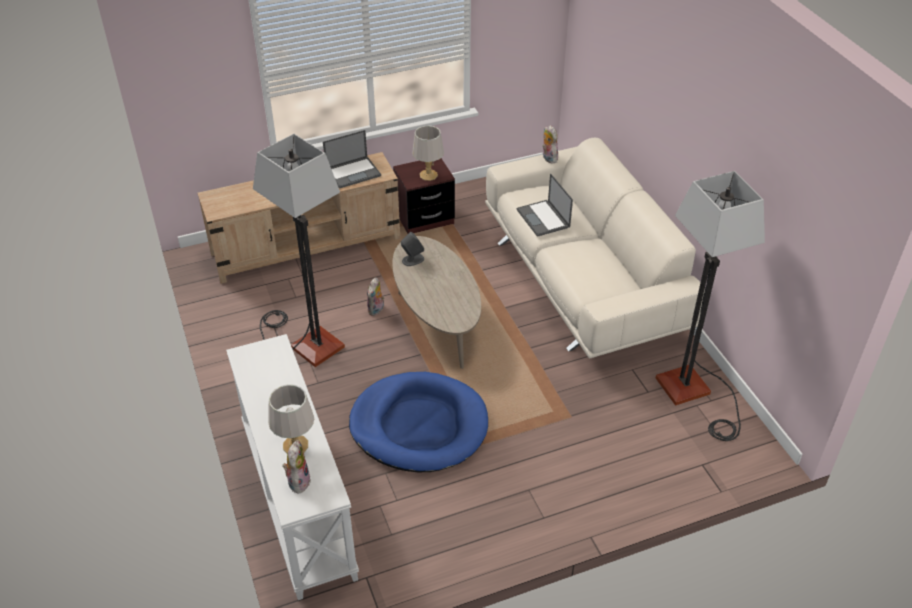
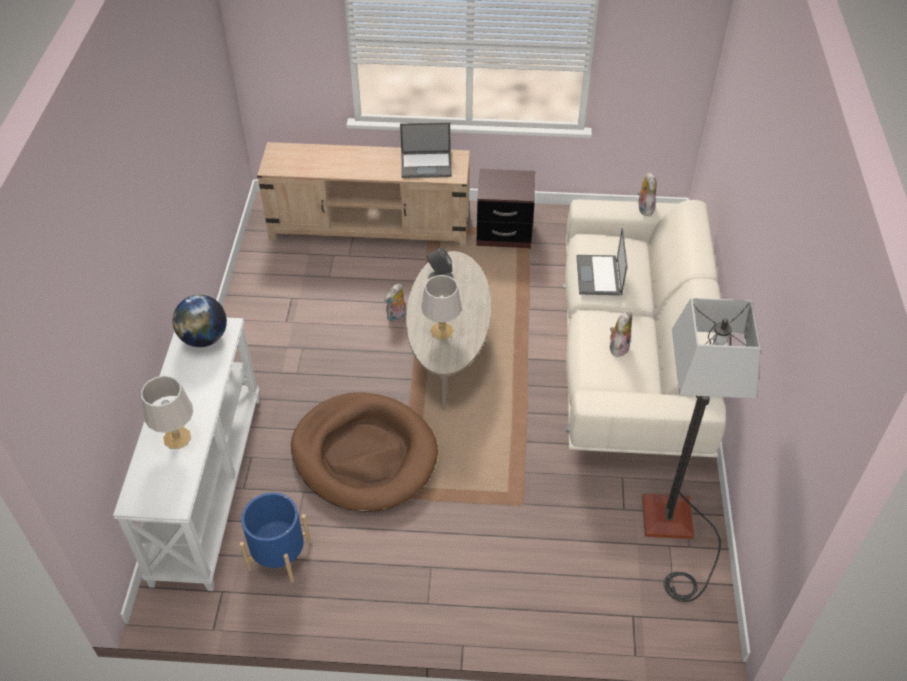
camera: 25 degrees right, 5 degrees up
(263, 360) = (204, 338): none -> globe
(298, 481) = (156, 475): plush toy -> plush toy (618, 346)
(305, 342) = (310, 327): floor lamp -> none
(397, 529) = (279, 555): none -> blue planter
(419, 426) = (364, 455): blue dog bed -> brown dog bed
(428, 175) = (509, 189): grey table lamp -> grey table lamp (442, 330)

